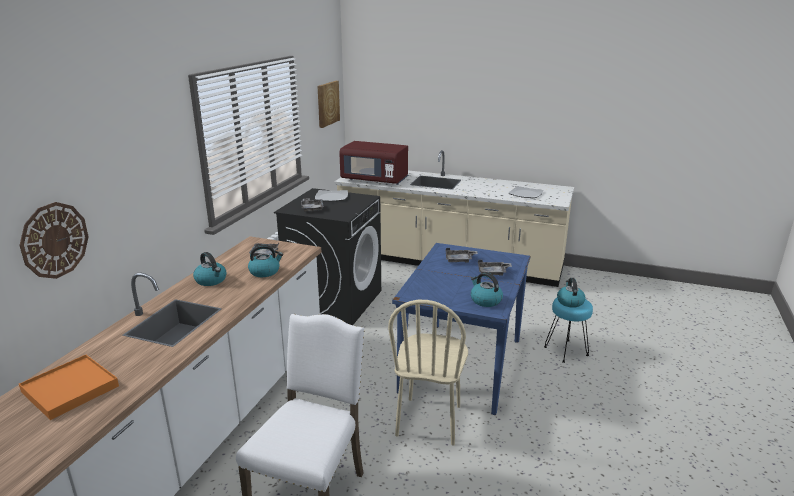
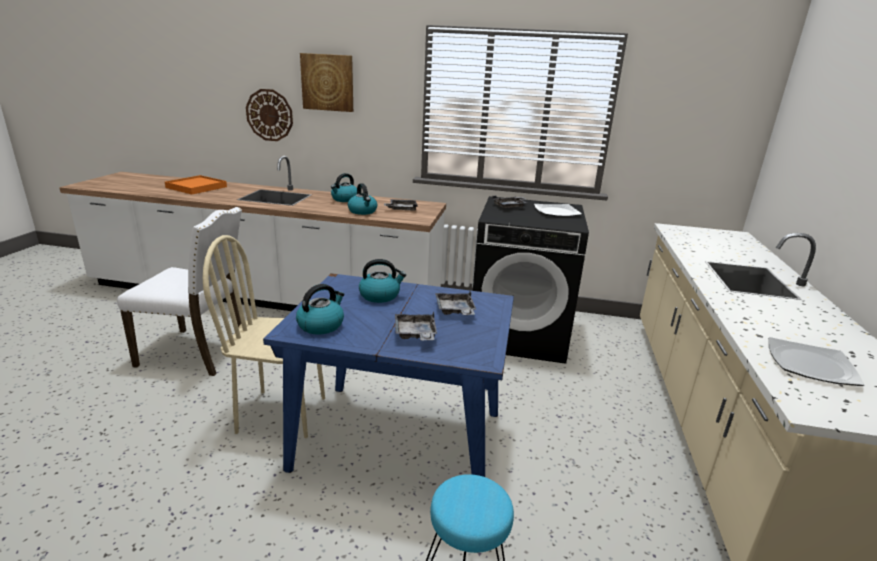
camera: 80 degrees right, 0 degrees up
(327, 103) = (708, 119): picture -> picture (328, 82)
(375, 180) = (693, 241): red microwave -> none
(570, 302) = (473, 496): kettle -> kettle (380, 295)

